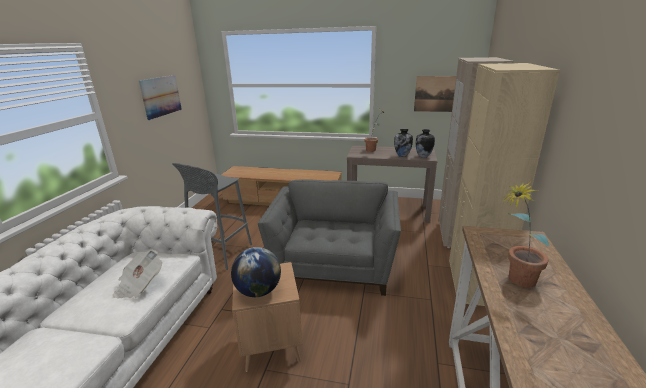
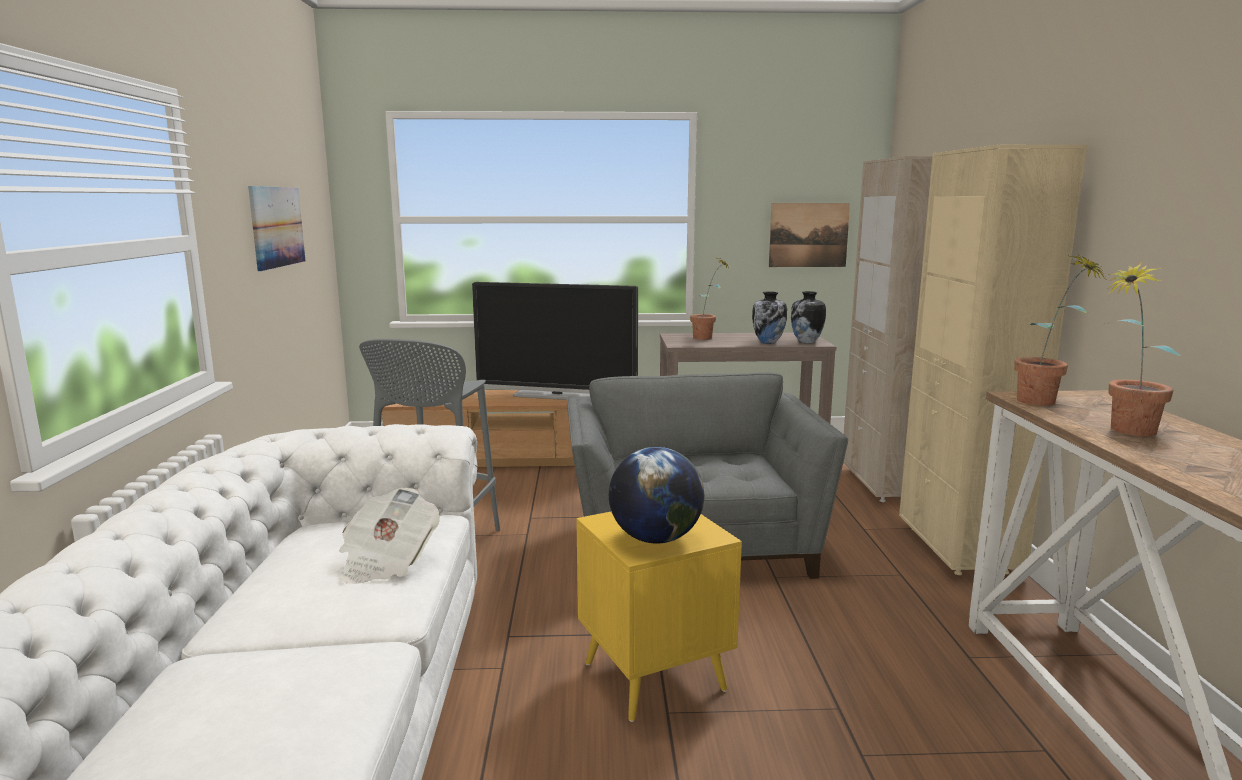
camera: 15 degrees left, 10 degrees down
(271, 345) = (654, 676): brown side table -> yellow side table
(300, 174) = (557, 395): none -> television
(491, 240) = (1046, 401): none -> potted plant

